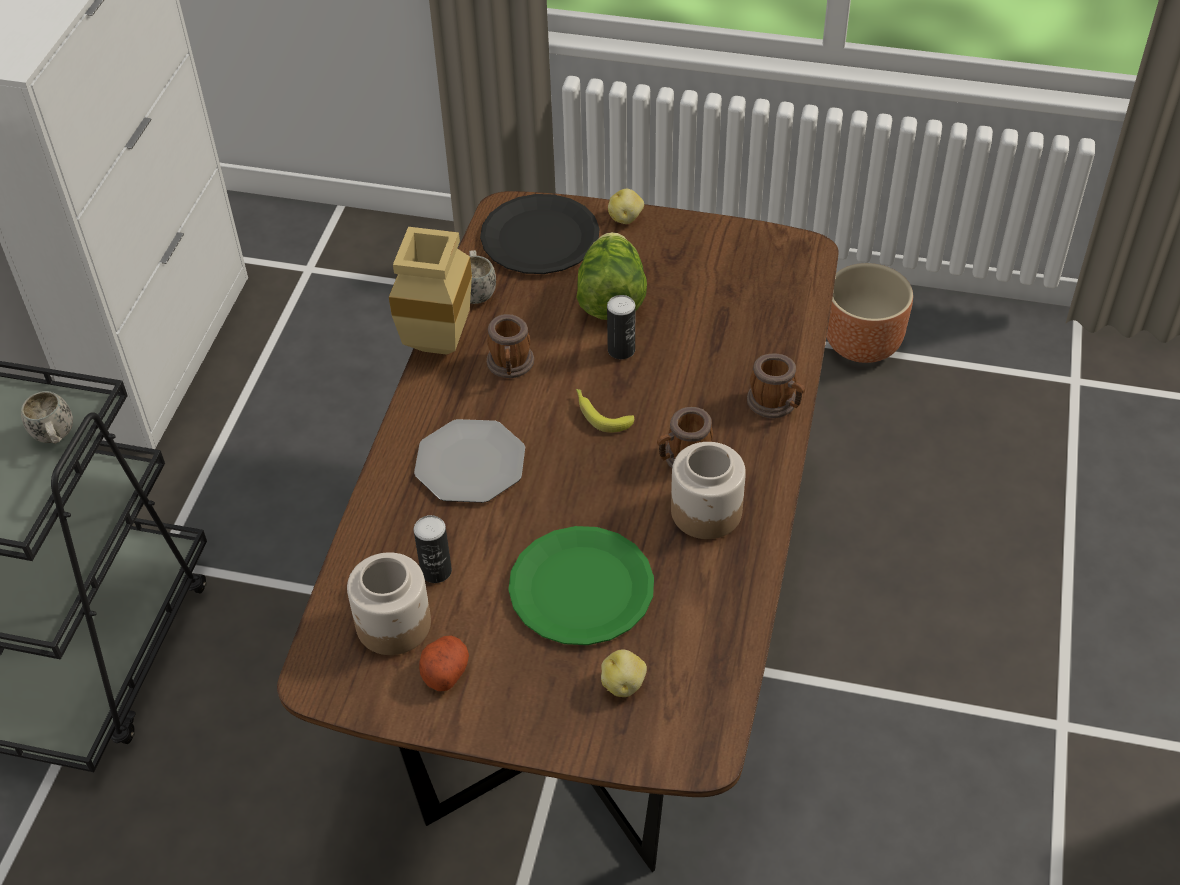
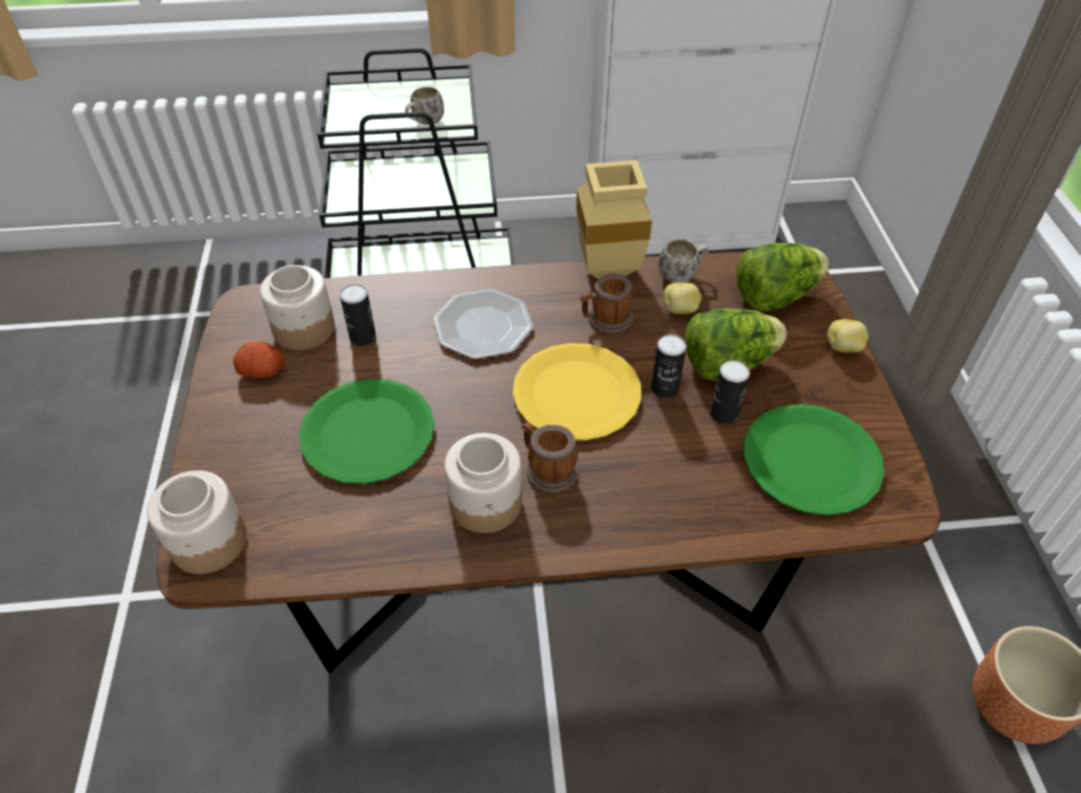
camera: 70 degrees right, 0 degrees up
(539, 238) = (775, 297): black plate -> lettuce
(600, 413) = (577, 394): banana -> yellow plate
(623, 684) = (268, 489): potato -> potato (680, 310)
(669, 320) = (724, 414): none -> can
(673, 742) = (207, 541): none -> jar
(742, 284) = (811, 461): none -> green plate
(776, 404) = (654, 529): mug -> none

